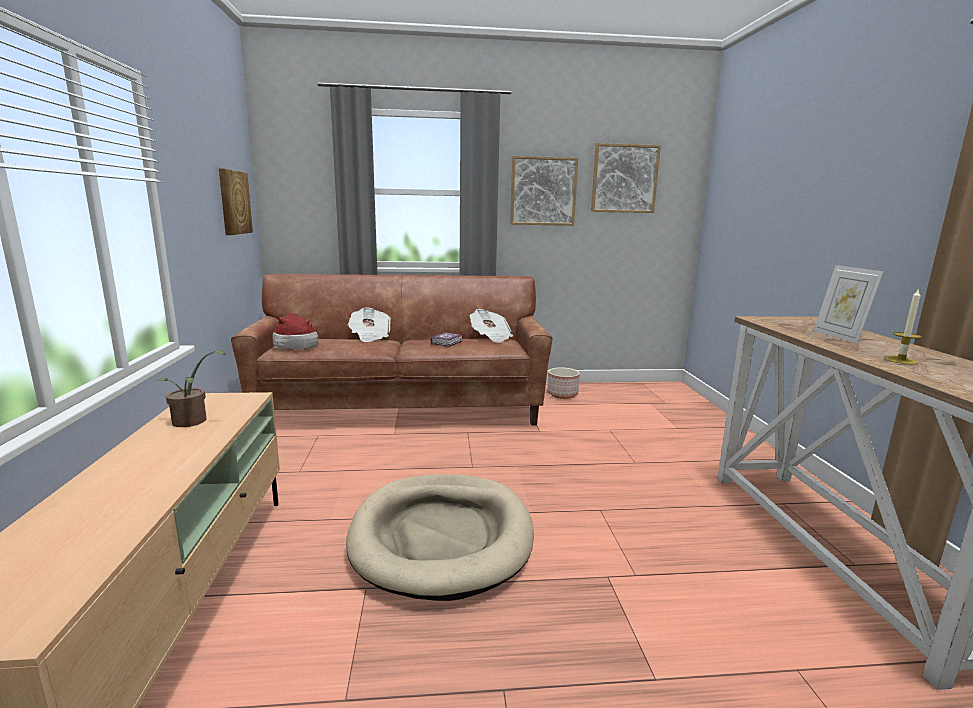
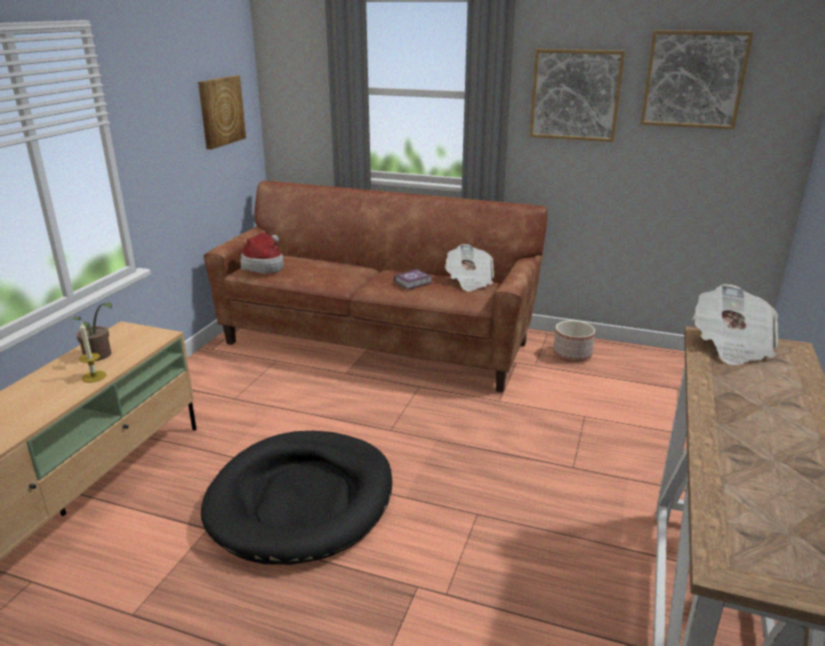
camera: 25 degrees right, 10 degrees up
(370, 336) = (344, 262): newspaper -> newspaper (731, 345)
(442, 537) = (302, 500): beige dog bed -> black dog bed
(839, 336) = (756, 392): picture frame -> none
(901, 360) = (749, 453): candle -> candle (94, 376)

